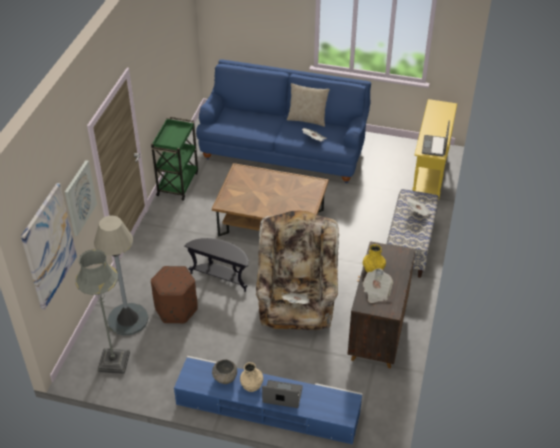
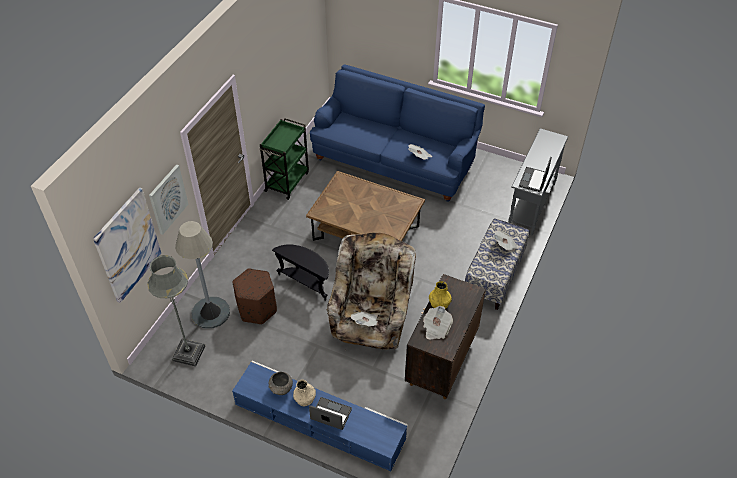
camera: 10 degrees right, 5 degrees up
(307, 119) = (418, 134): beige pillow -> none
(429, 177) = (531, 205): yellow console table -> grey console table

